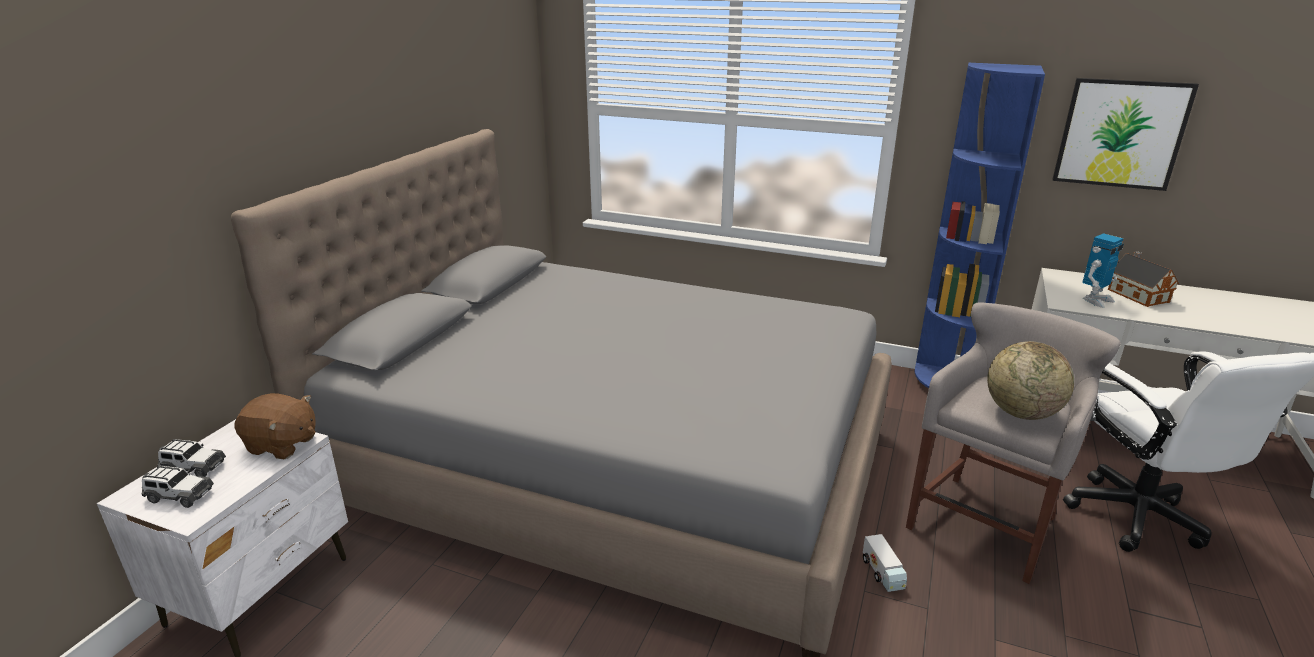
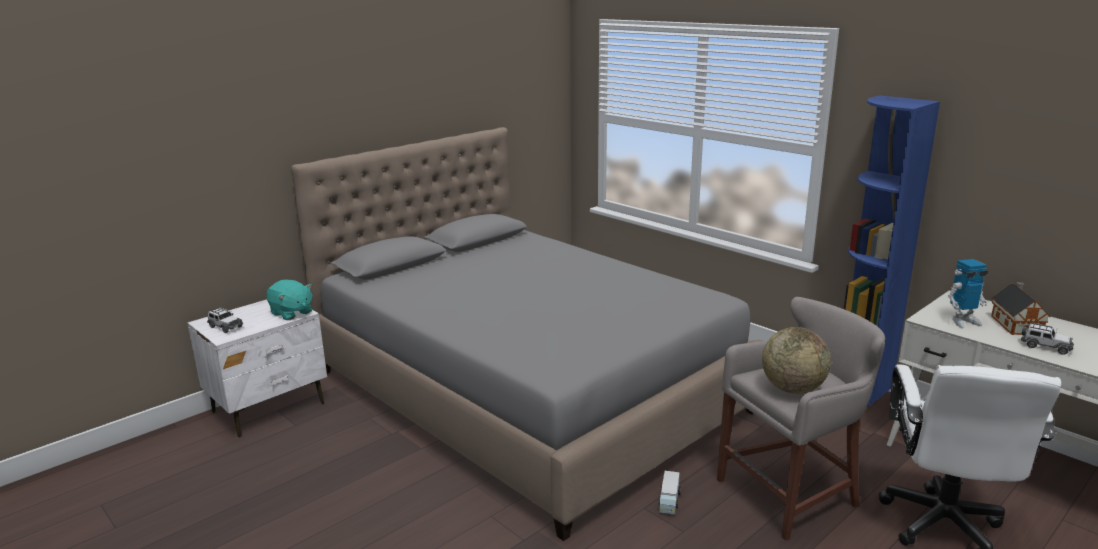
camera: 25 degrees right, 5 degrees down
(193, 467) = (240, 315): toy car -> toy car (1045, 346)
(282, 445) = (291, 313): brown plush toy -> turquoise plush toy
(1121, 133) = (1016, 168): picture -> none

